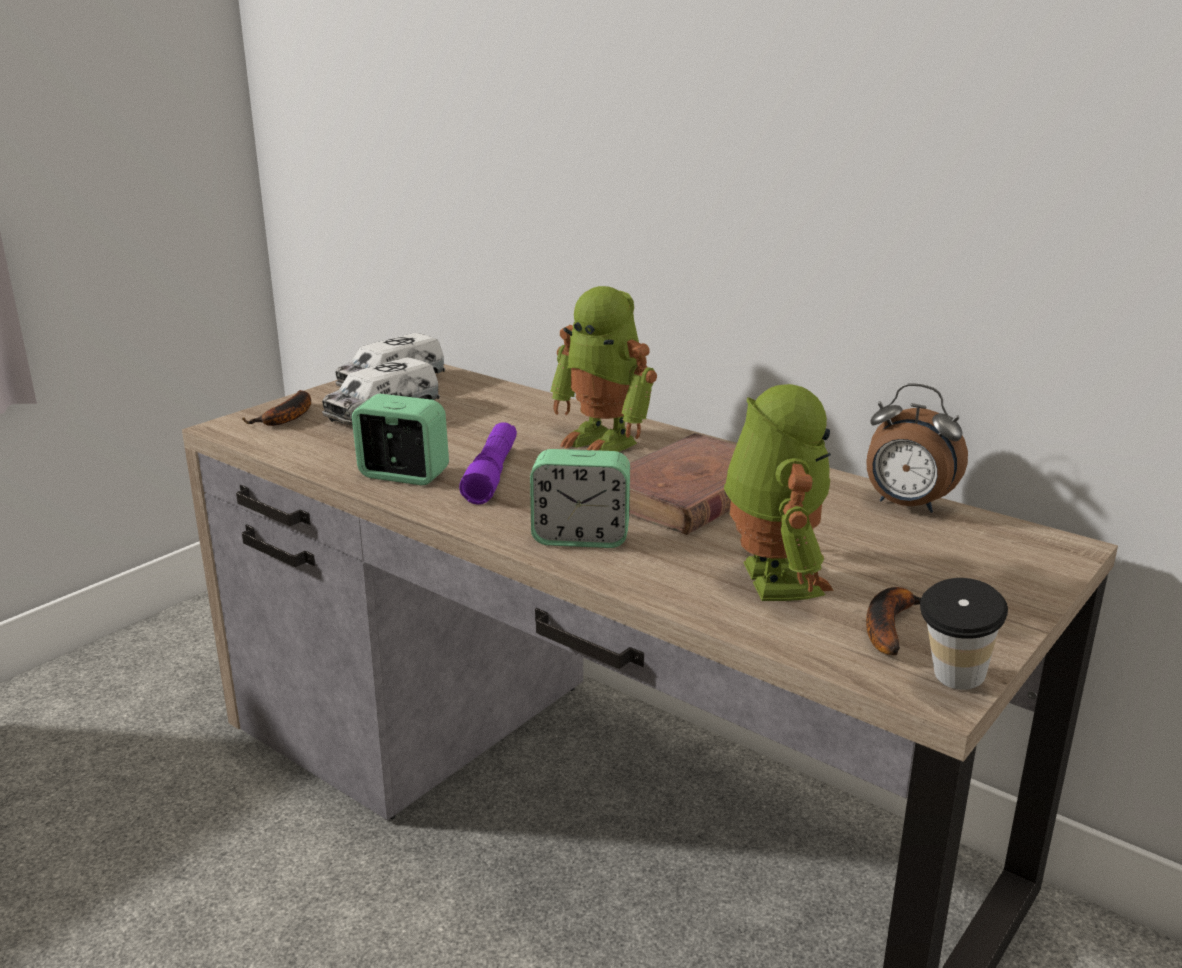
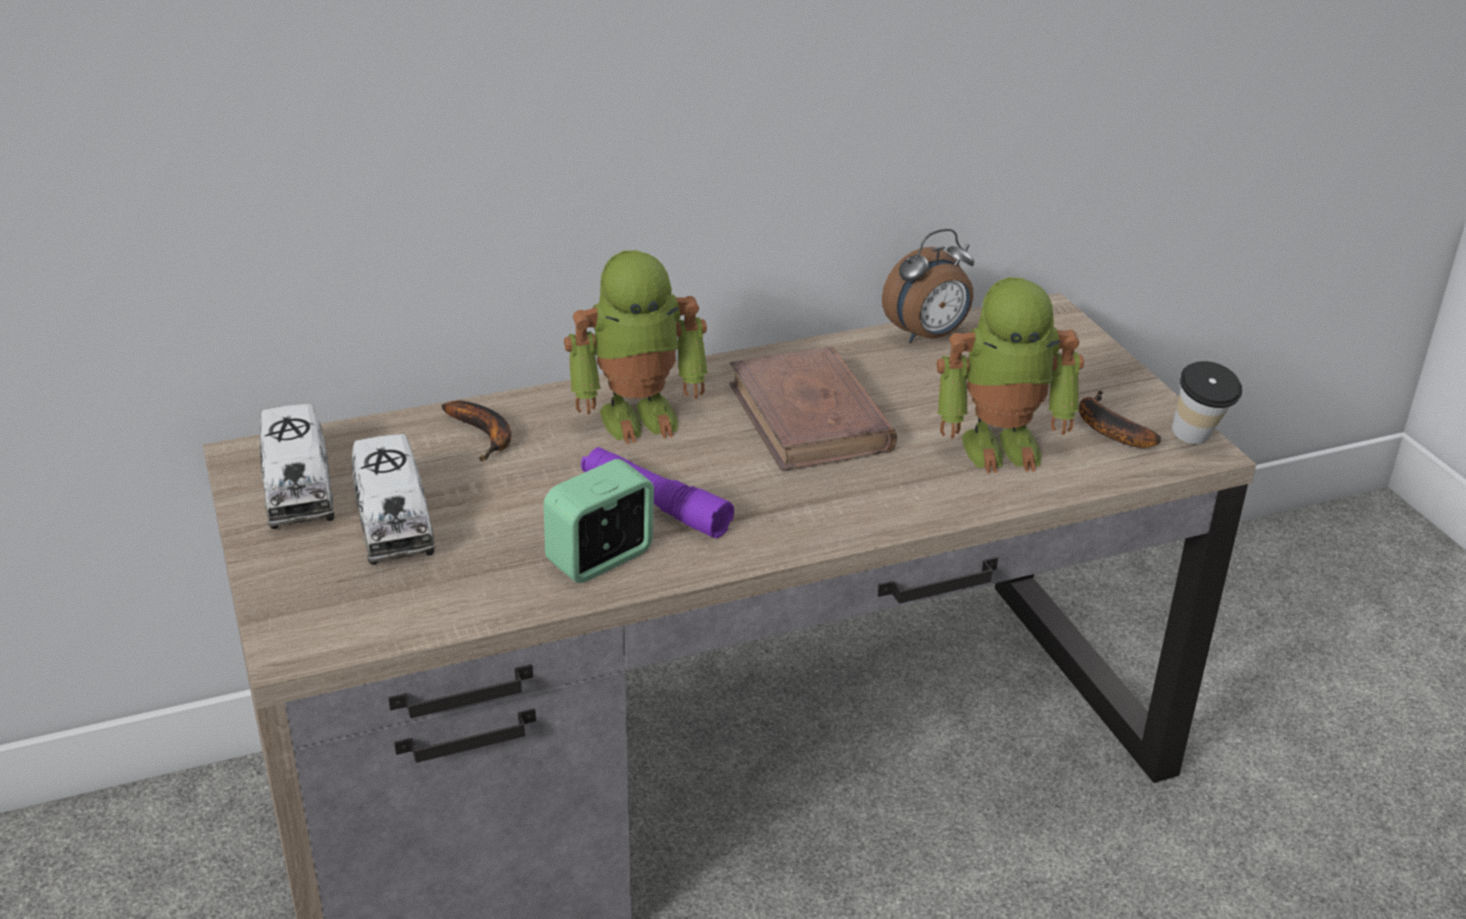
camera: 60 degrees left, 10 degrees up
(287, 418) = (319, 594): banana -> banana (485, 435)
(581, 537) = (848, 504): alarm clock -> none
(772, 579) = (1001, 445): toy robot -> toy robot turned 150 degrees clockwise

